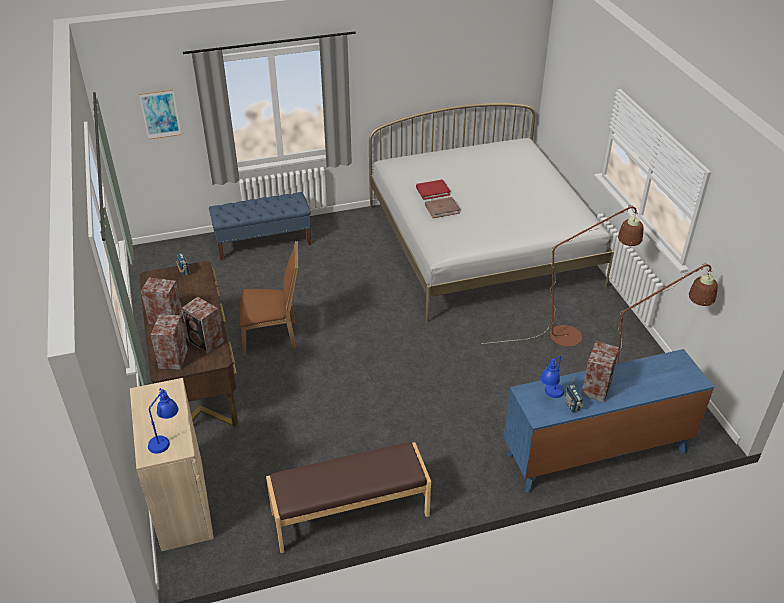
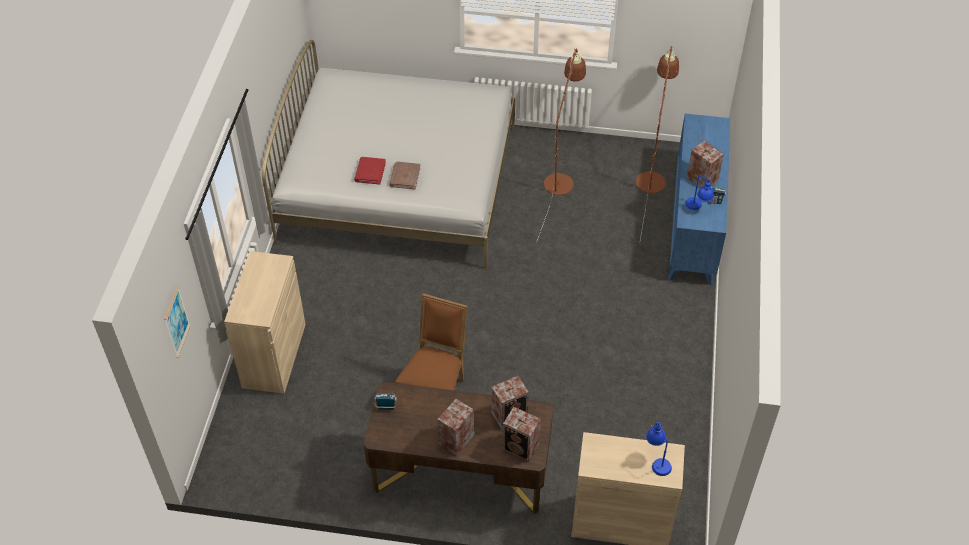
camera: 65 degrees left, 10 degrees up
(263, 242) = (274, 355): blue bench -> beige cabinet
(350, 514) = (685, 403): brown bench -> none

